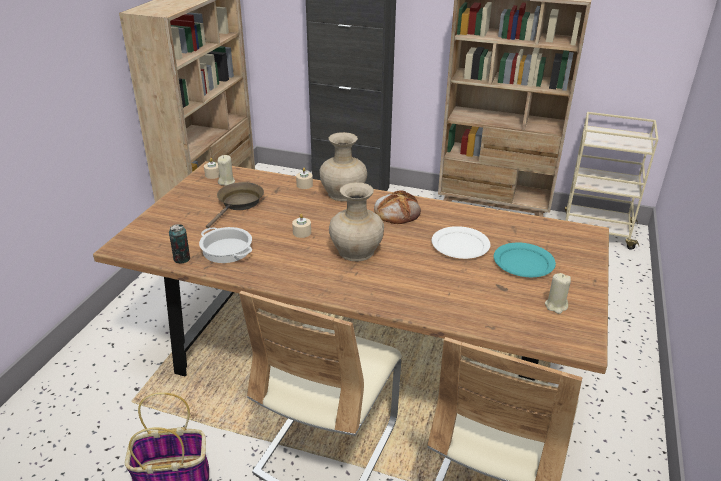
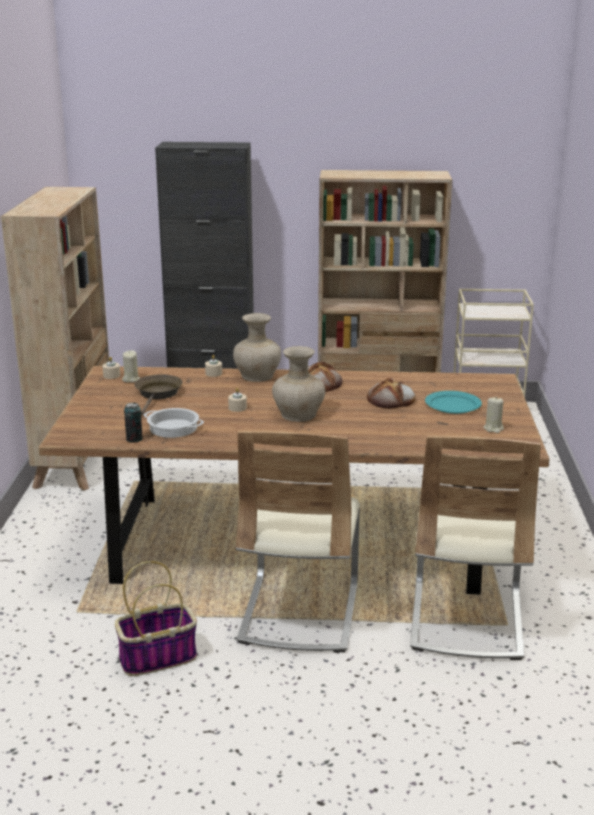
camera: 15 degrees left, 10 degrees down
(461, 245) = (391, 400): white plate -> bread

